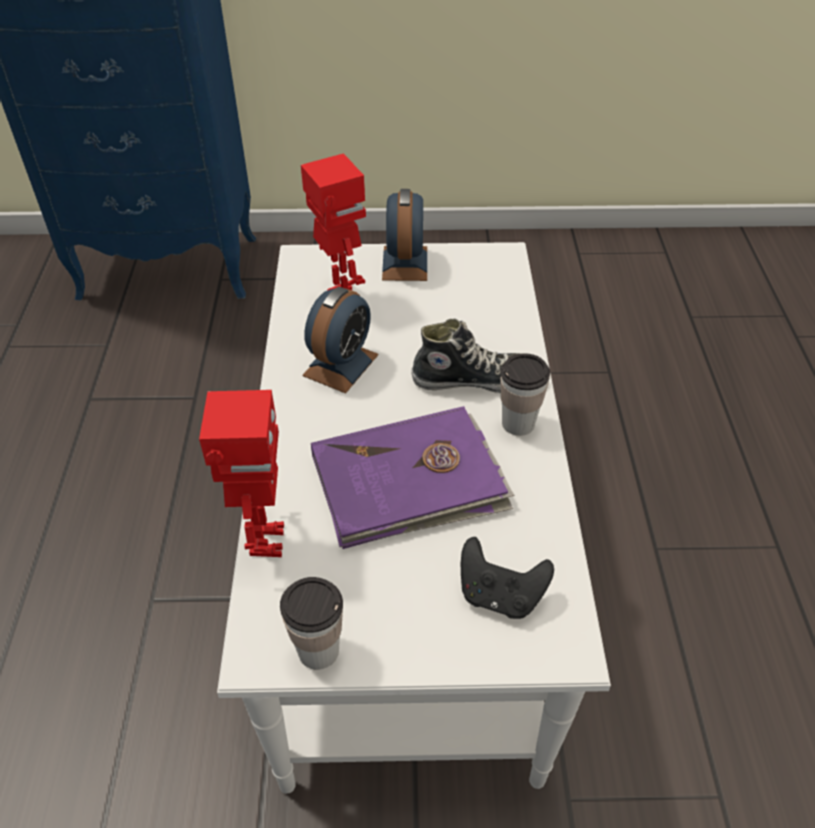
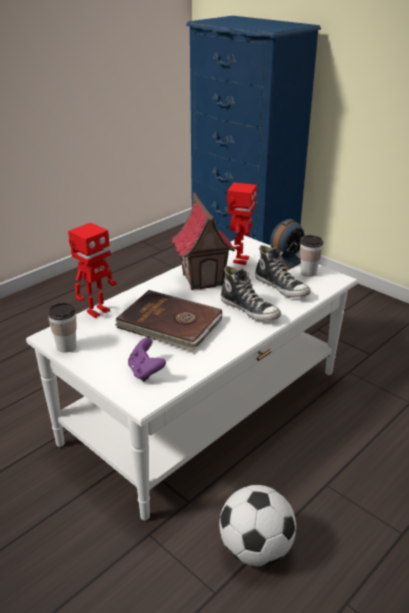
camera: 45 degrees right, 15 degrees down
(341, 365) = (203, 279): alarm clock -> toy house
(410, 482) = (169, 324): purple book -> brown book
(461, 312) = (281, 287): none -> shoe
(500, 595) = (145, 372): black game controller -> purple game controller
(518, 423) = (242, 331): cup -> cup (308, 272)
(690, 698) = (255, 549): none -> football

